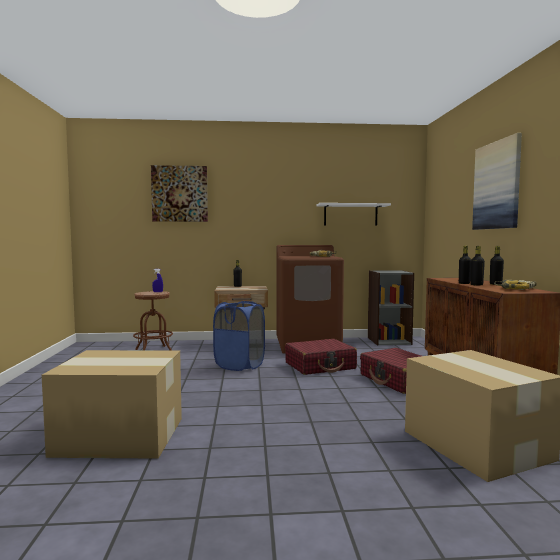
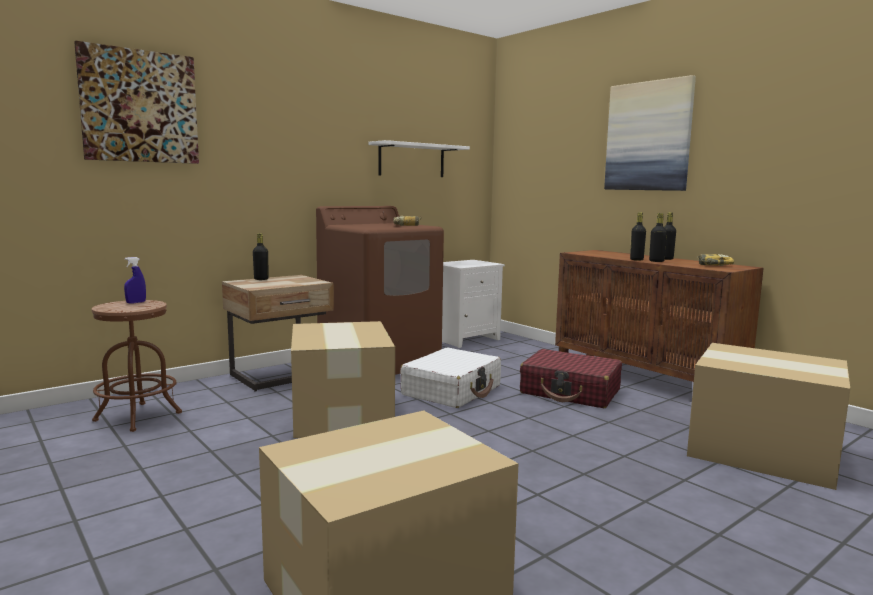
camera: 35 degrees left, 5 degrees up
(240, 365) = (342, 412): blue laundry basket -> cardboard box
(320, 366) = (452, 390): red suitcase -> white suitcase
(389, 341) = (465, 339): grey bookcase -> white nightstand

